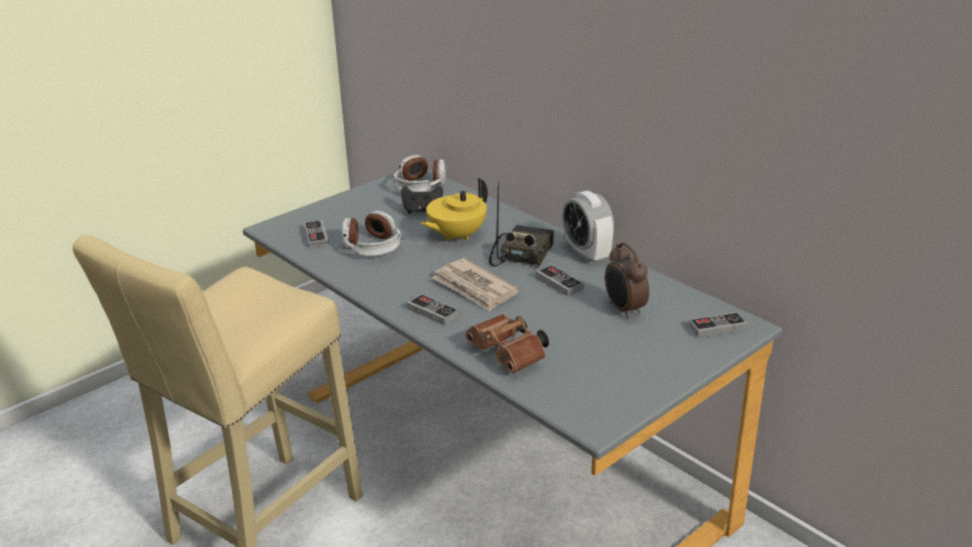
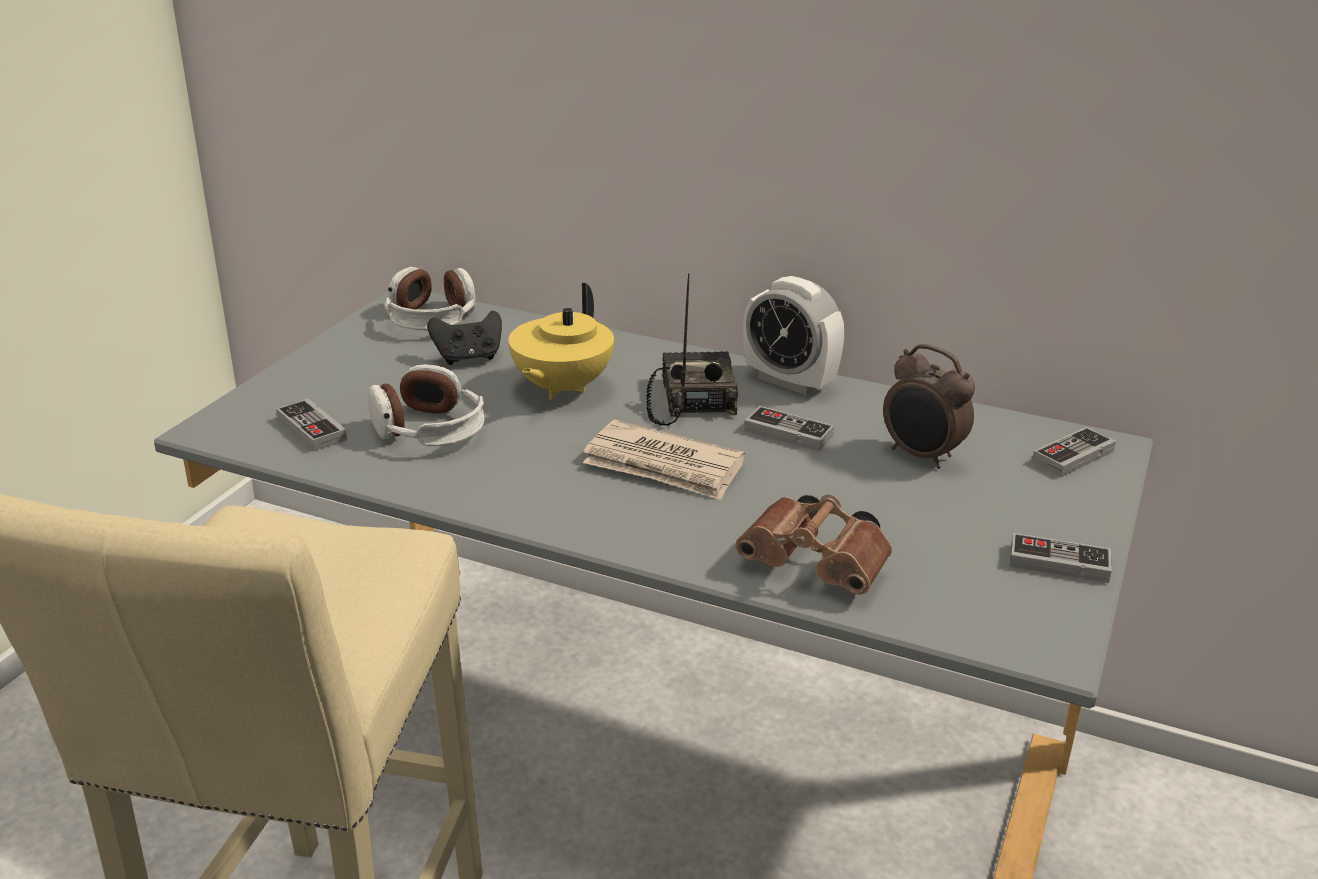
camera: 25 degrees left, 0 degrees up
(433, 312) = (629, 520): game controller -> game controller (1058, 563)

